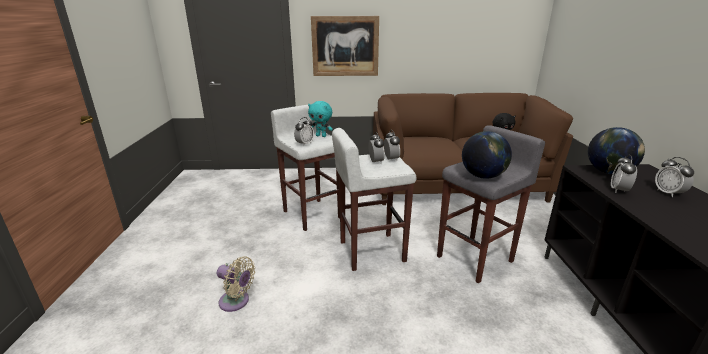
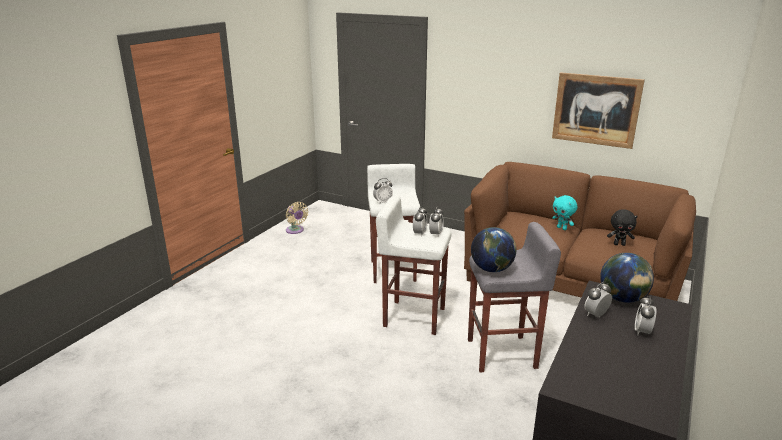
camera: 30 degrees right, 0 degrees up
(236, 302) = (283, 319): beige fan -> beige fan (295, 231)
(321, 136) = (407, 197): turquoise plush toy -> turquoise plush toy (562, 228)
(345, 46) = (478, 103): picture -> picture (596, 110)

